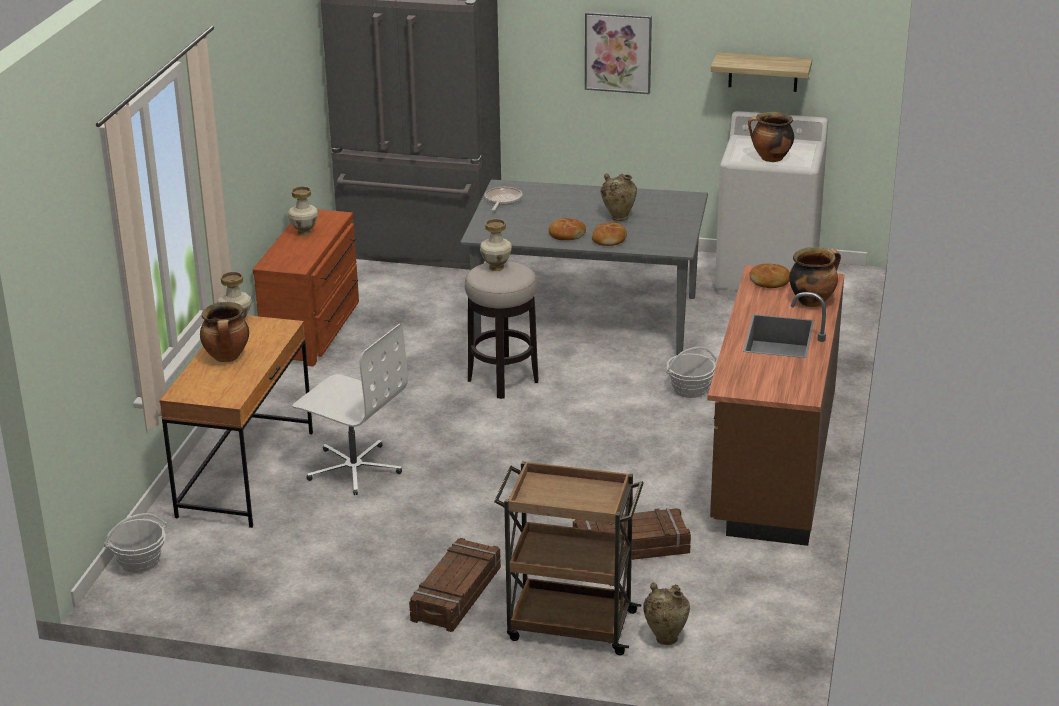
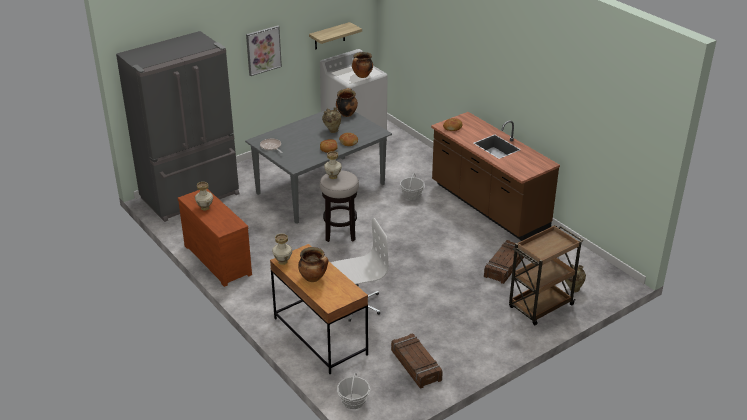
camera: 50 degrees left, 5 degrees up
(457, 594) = (487, 323): crate -> crate (416, 365)
(812, 301) = (480, 127): cooking pot -> cooking pot (346, 114)

